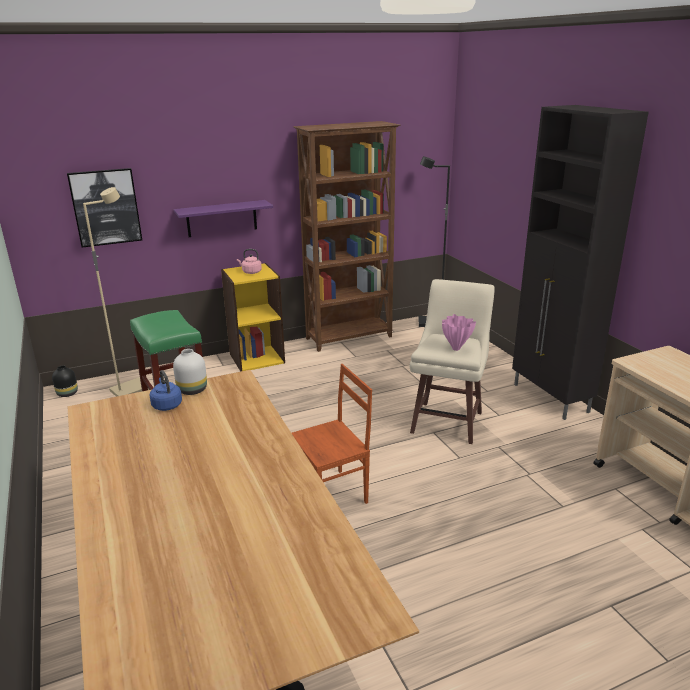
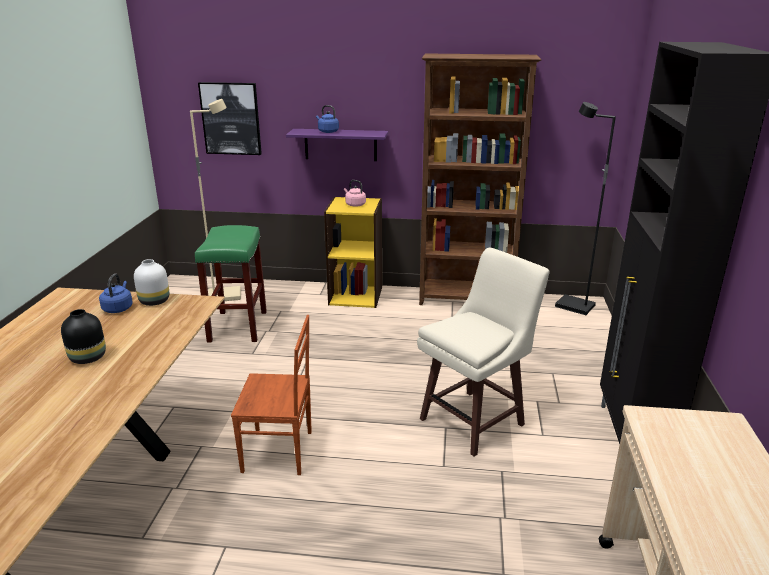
camera: 30 degrees right, 0 degrees up
(68, 393) = (180, 285): black vase -> black vase (89, 358)
(213, 207) = (327, 131): none -> blue kettle
(456, 349) = (470, 335): pink vase -> none

